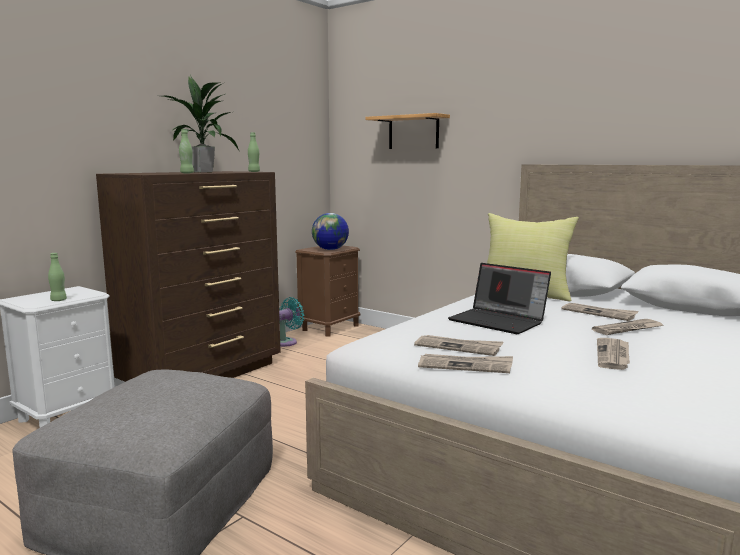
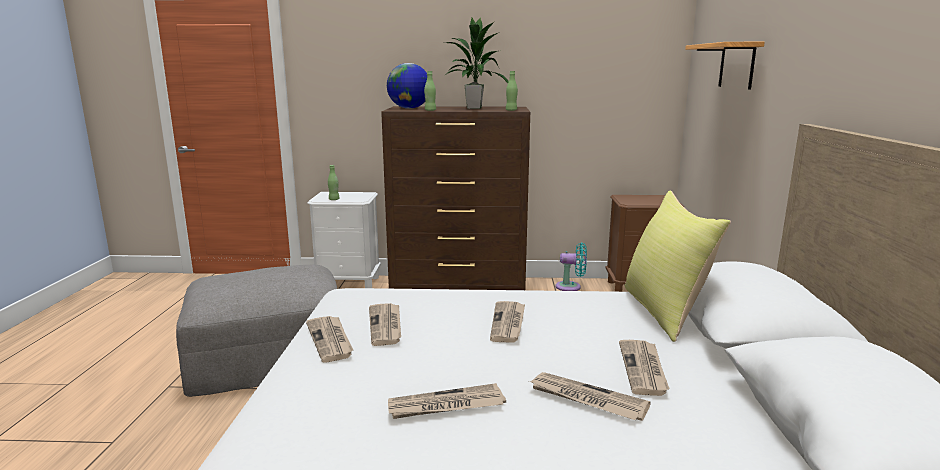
camera: 55 degrees right, 5 degrees up
(330, 249) = (641, 201): globe -> globe (409, 108)
(499, 321) = (508, 323): laptop -> newspaper

